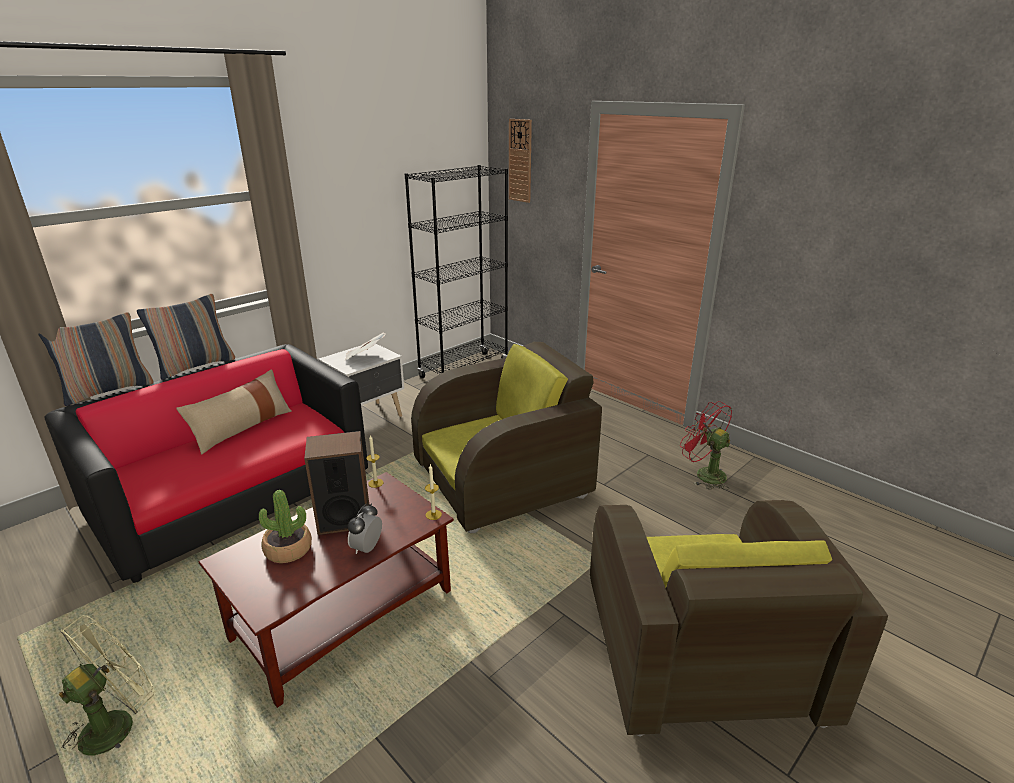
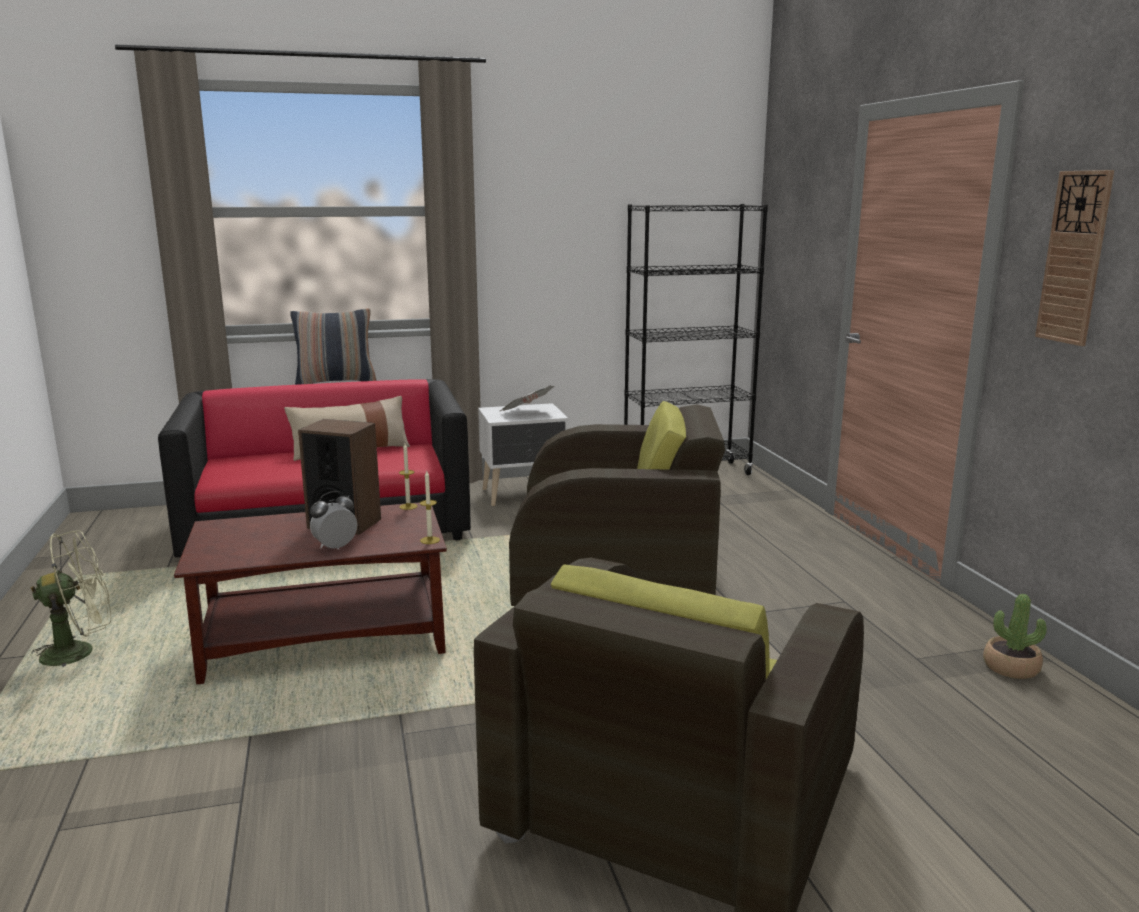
camera: 30 degrees right, 10 degrees down
(108, 390) = (246, 386): pillow -> none
(288, 550) = (270, 531): potted plant -> potted plant (1011, 667)
(520, 161) = (789, 196): wall clock -> wall clock (1074, 258)
(704, 474) = (909, 640): red fan -> none

